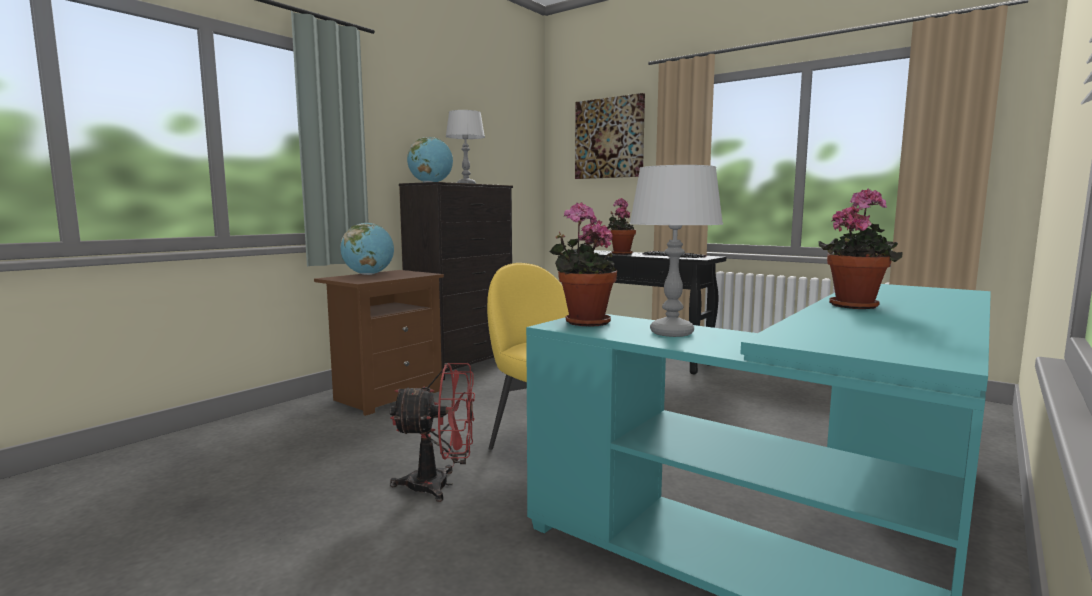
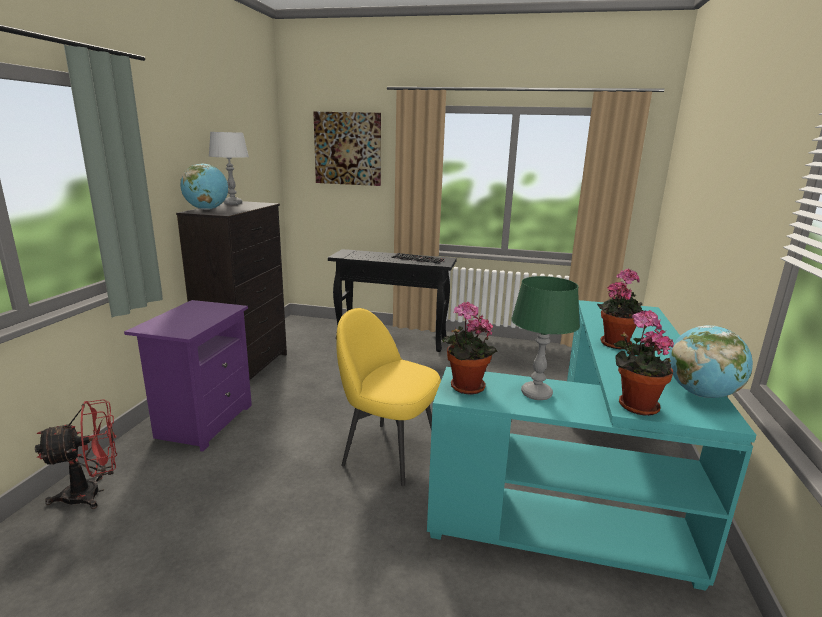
camera: 25 degrees left, 10 degrees up
(369, 274) = (175, 316): globe -> globe (701, 394)
(386, 395) = (203, 422): brown nightstand -> purple nightstand
(440, 485) = (331, 515): red fan -> red fan (92, 493)
(620, 253) = (372, 257): potted plant -> potted plant (634, 405)
(672, 333) = (536, 394): grey table lamp -> green table lamp

